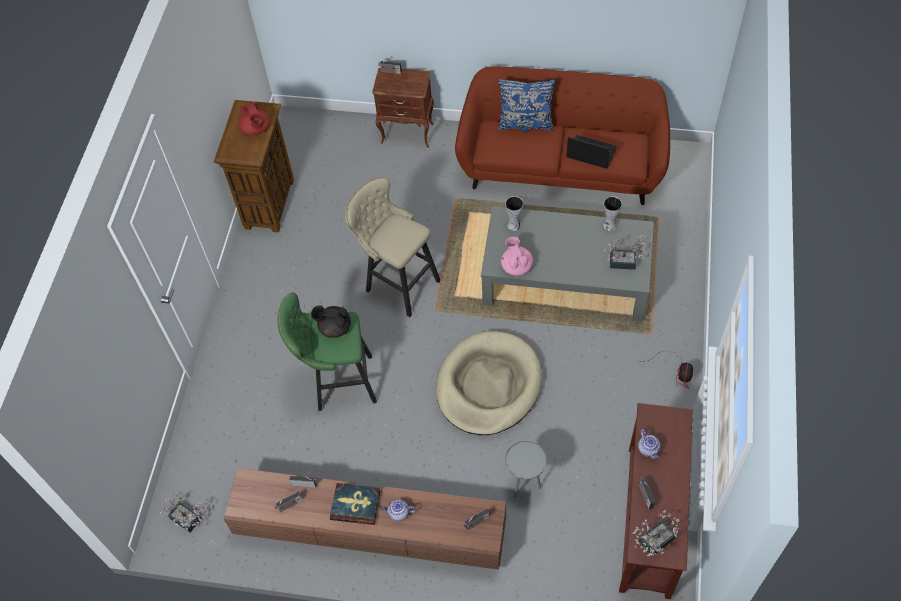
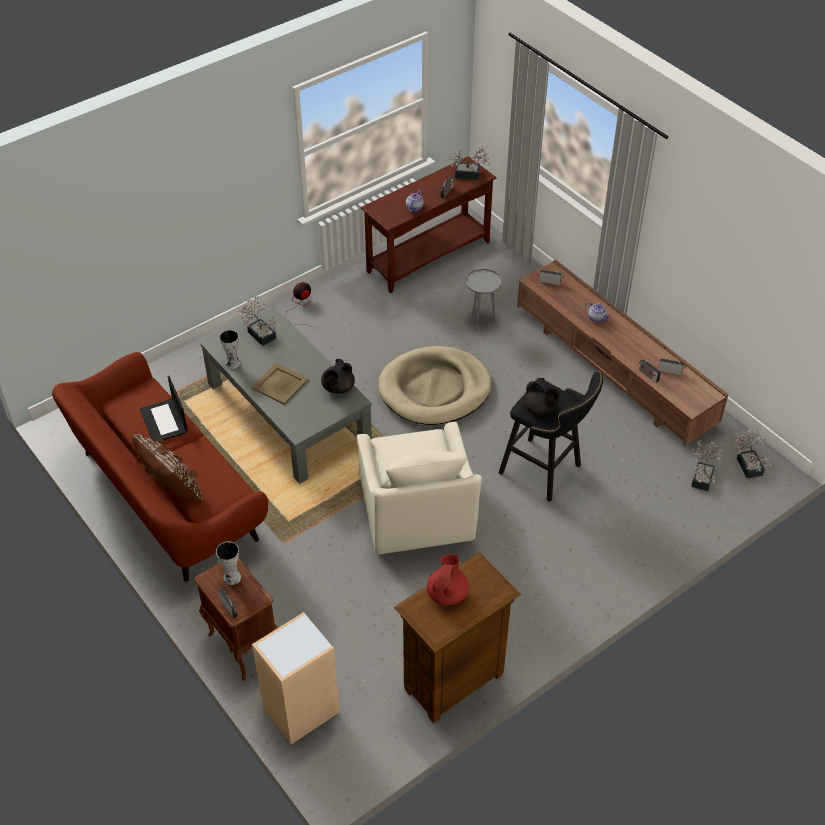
camera: 140 degrees left, 10 degrees down
(217, 478) = (703, 476): none -> potted plant
(336, 383) = (547, 473): green stool -> black stool
(339, 130) = (300, 710): none -> bookcase
(355, 504) = (622, 341): book -> none
(396, 281) = (416, 513): beige stool -> beige armchair
(514, 224) = (298, 418): vase -> vase (231, 578)
(516, 266) = (338, 388): pink teapot -> black teapot
(525, 124) = (174, 488): blue pillow -> brown pillow
(558, 237) = (279, 384): none -> beige tray

